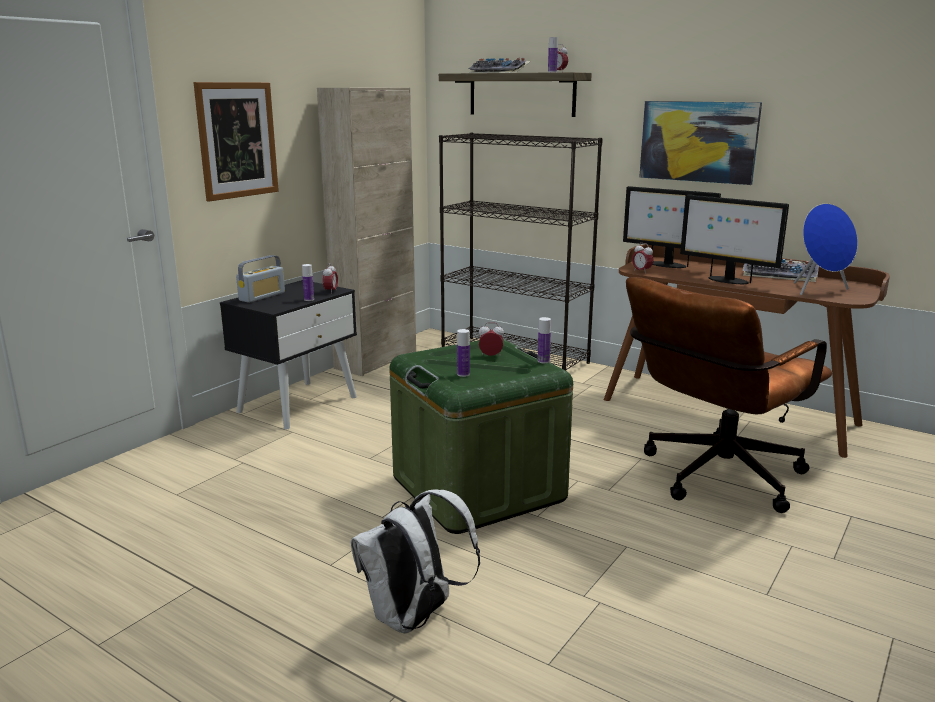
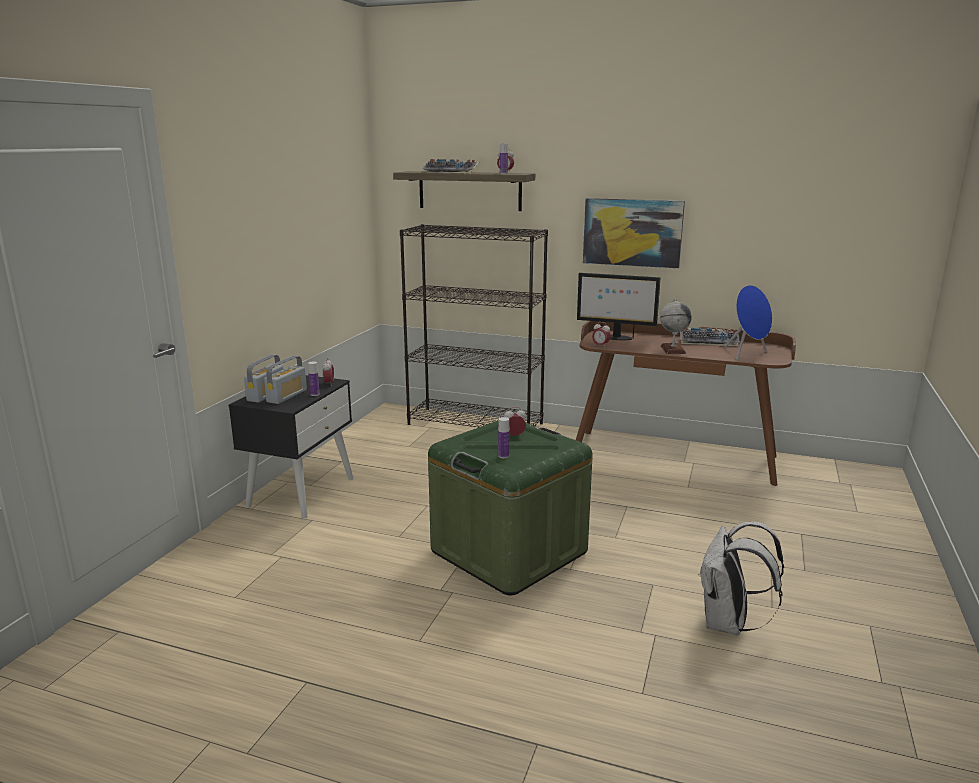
camera: 15 degrees left, 0 degrees up
(237, 140) = (234, 248): picture -> none
(280, 299) = (287, 396): none -> radio
(376, 360) = (351, 440): beige cabinet -> none
(414, 618) = (516, 675): white backpack -> white backpack (728, 624)
(543, 361) = (562, 436): bottle -> none
(713, 479) = (690, 517): brown office chair -> none
(727, 280) = (673, 350): monitor -> globe

